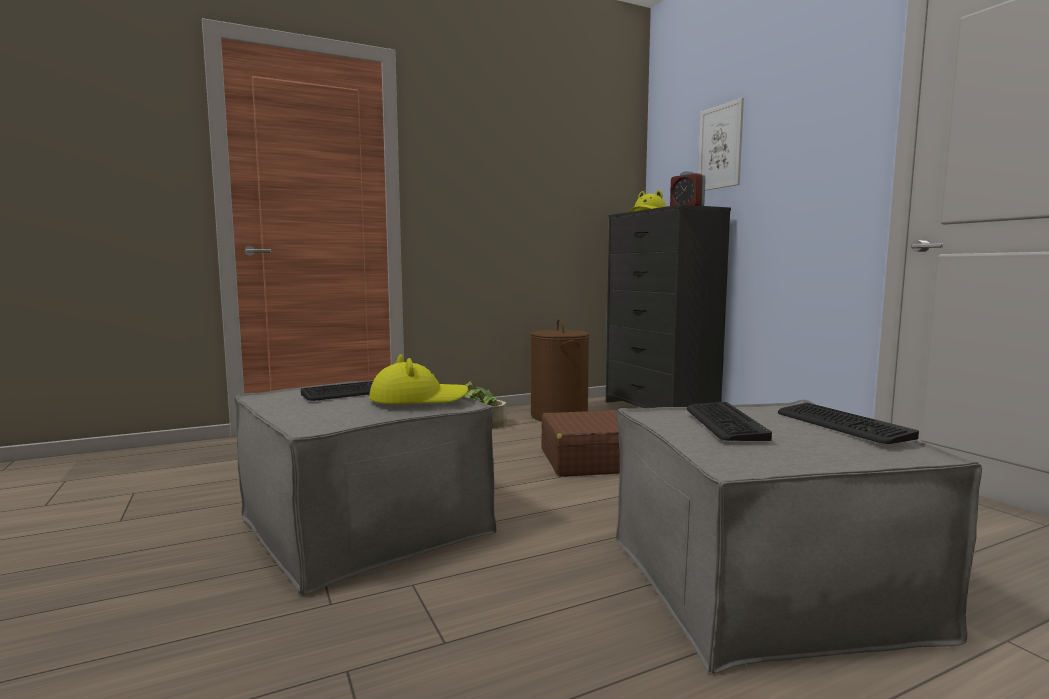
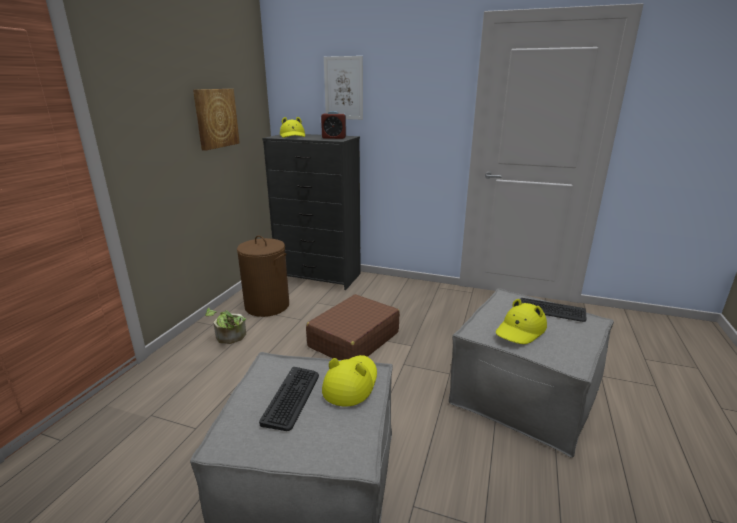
camera: 45 degrees left, 15 degrees up
(552, 188) = (216, 118): none -> picture
(724, 422) = (520, 330): keyboard -> yellow hat

